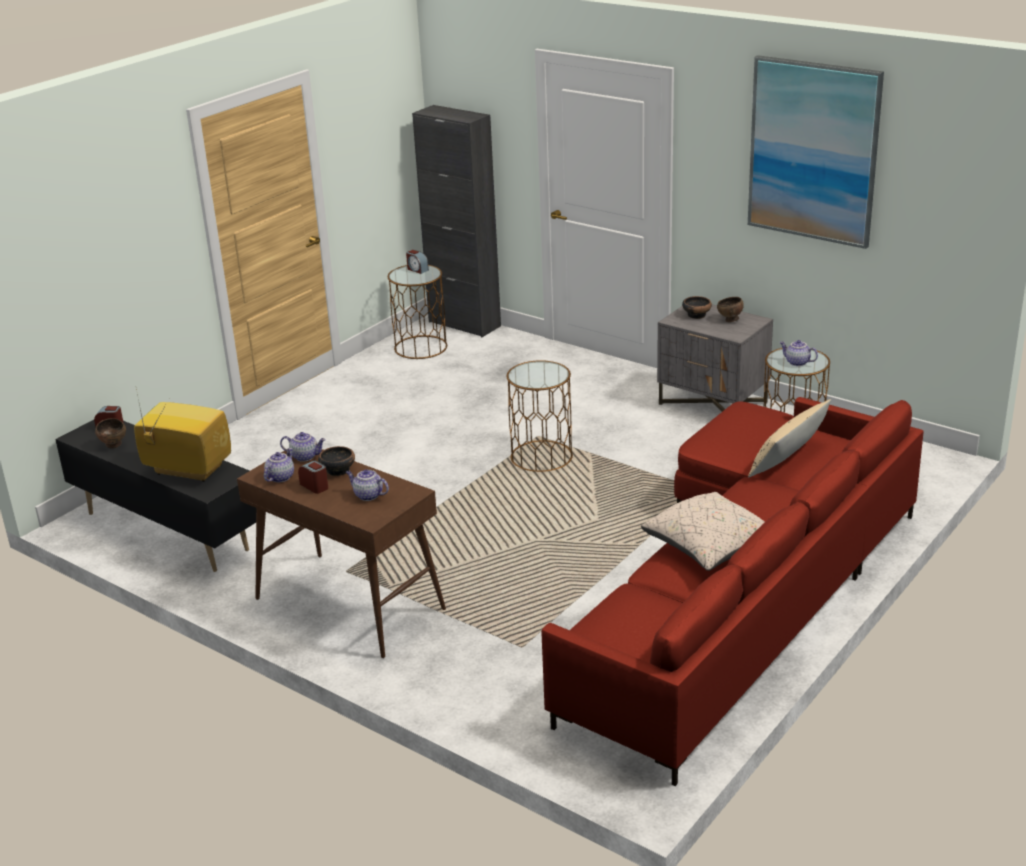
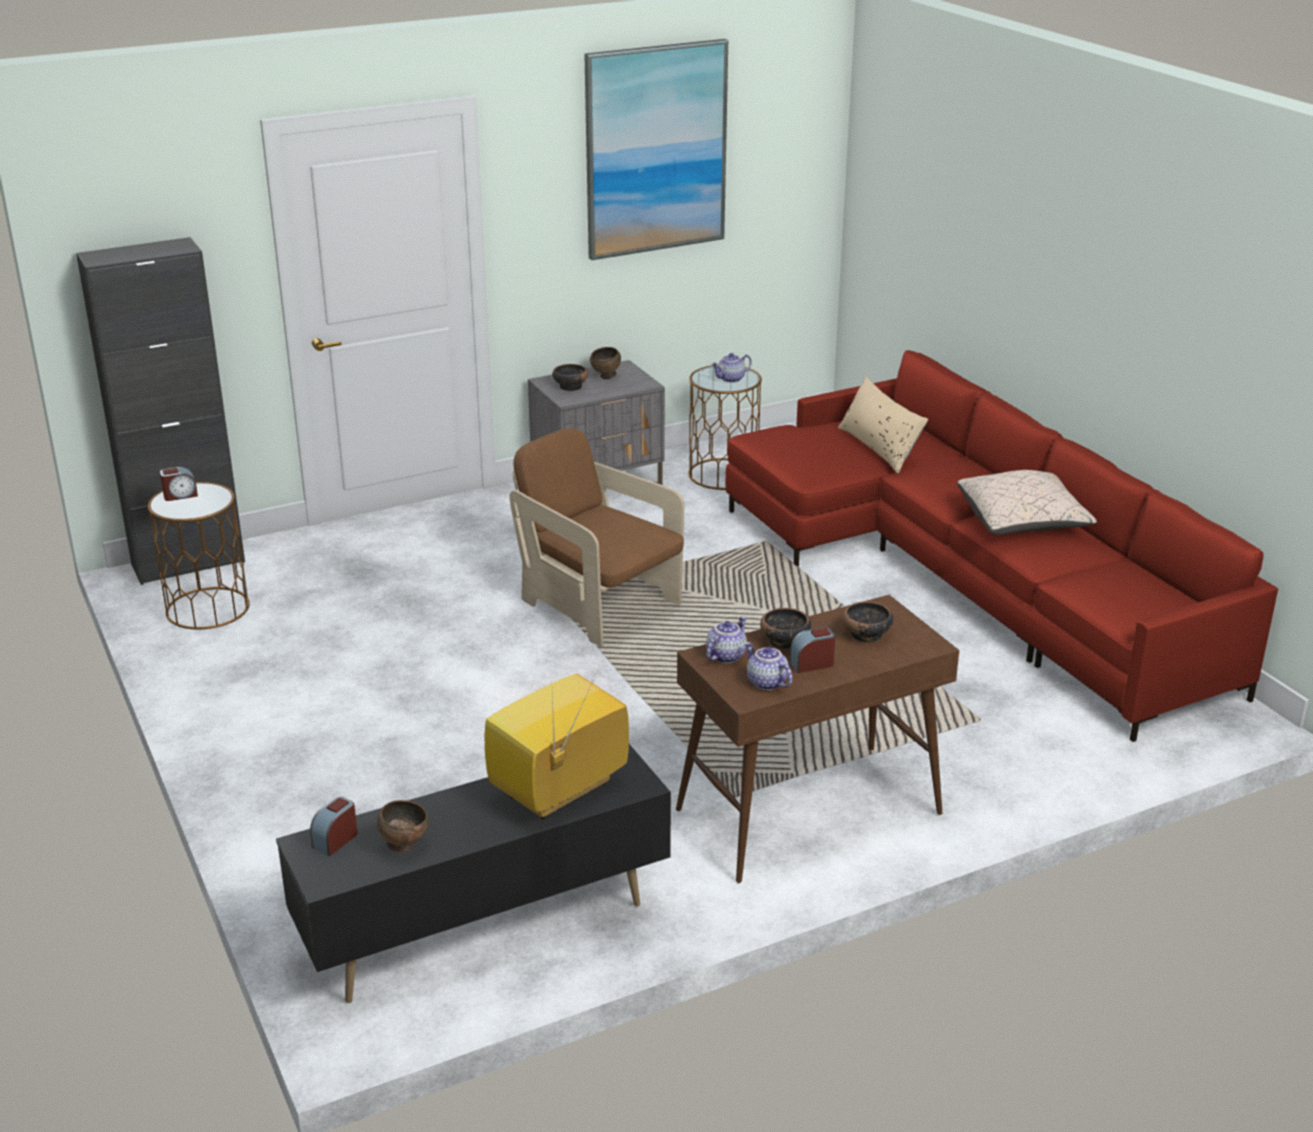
camera: 65 degrees left, 0 degrees up
(367, 495) = (866, 635): teapot -> bowl
(541, 456) = (598, 605): brown side table -> brown armchair

